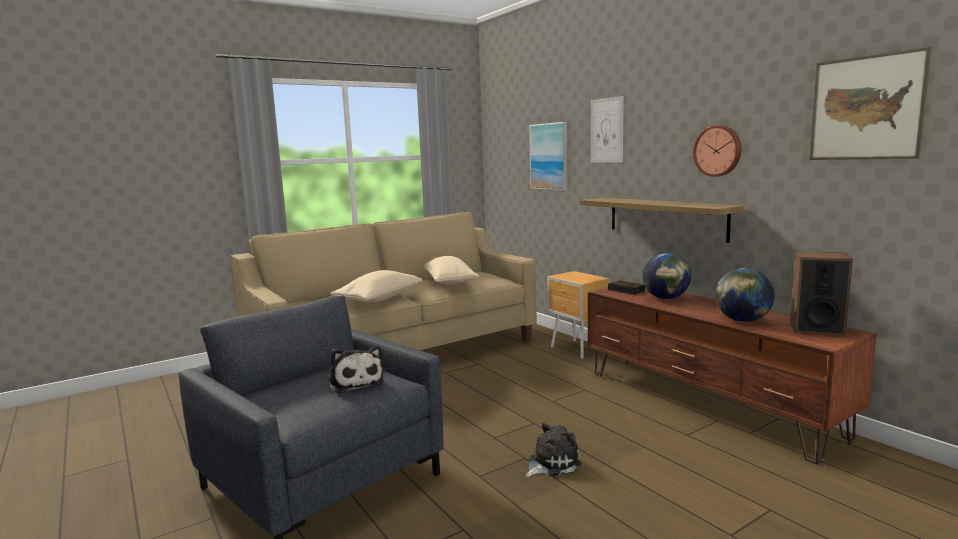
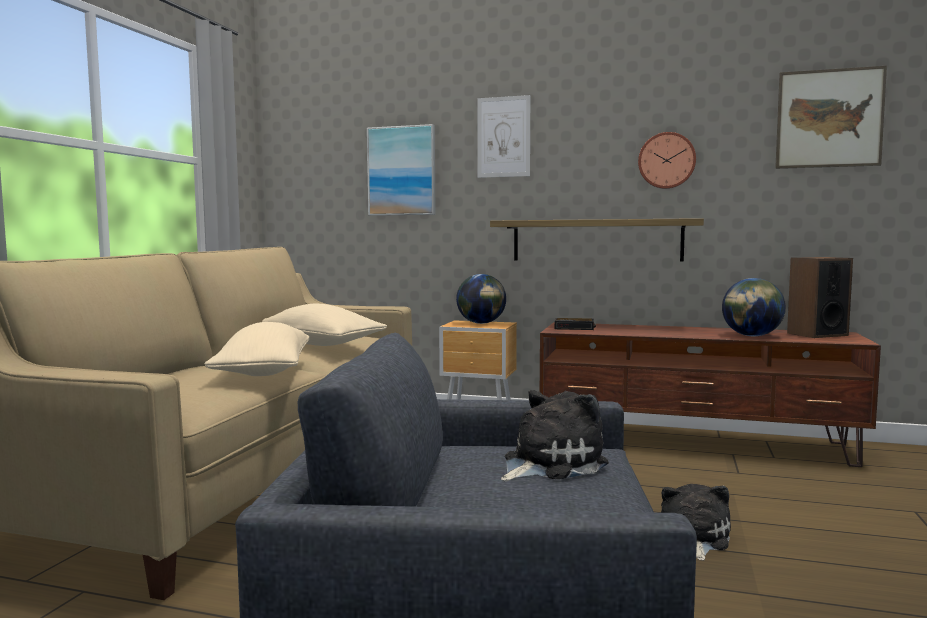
camera: 40 degrees left, 5 degrees down
(355, 382) = (549, 463): plush toy -> plush toy turned 60 degrees counterclockwise
(666, 298) = (633, 329): globe -> globe (481, 323)

